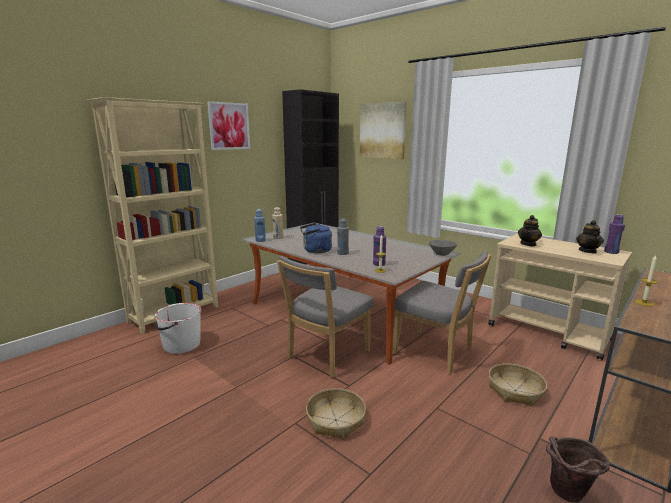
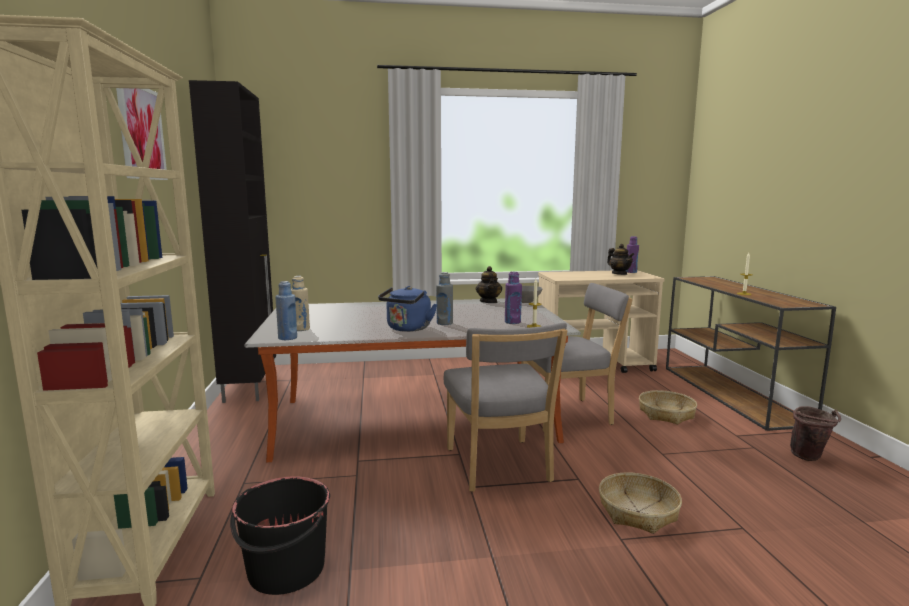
camera: 50 degrees left, 5 degrees down
(181, 345) = (285, 570): white bucket -> black bucket
(382, 131) = (331, 159): picture -> none
(528, 244) = (575, 277): teapot -> teapot (489, 301)

